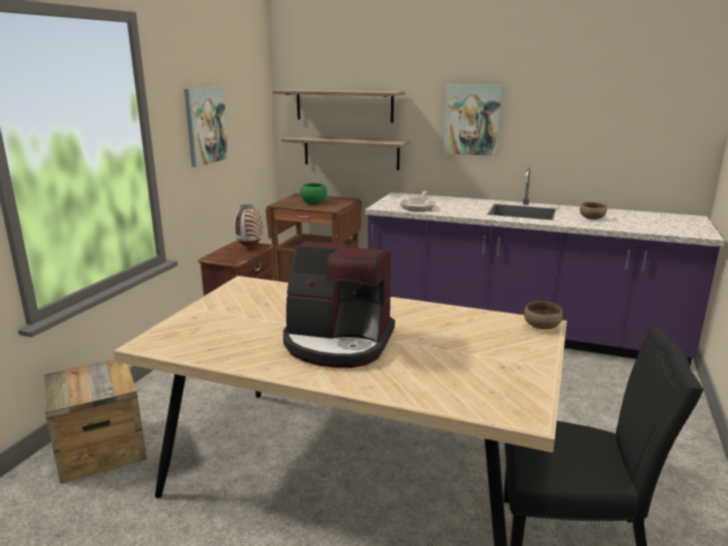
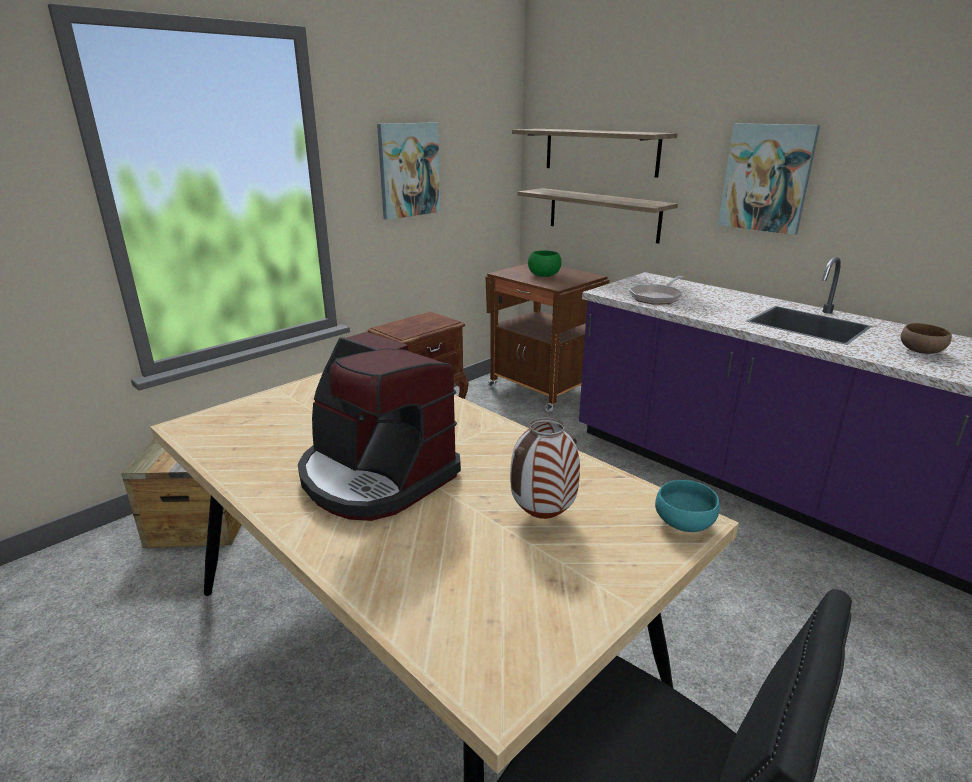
camera: 25 degrees right, 5 degrees up
(249, 247) = (434, 322): vase -> vase (543, 515)
(542, 327) = (684, 524): brown bowl -> turquoise bowl

